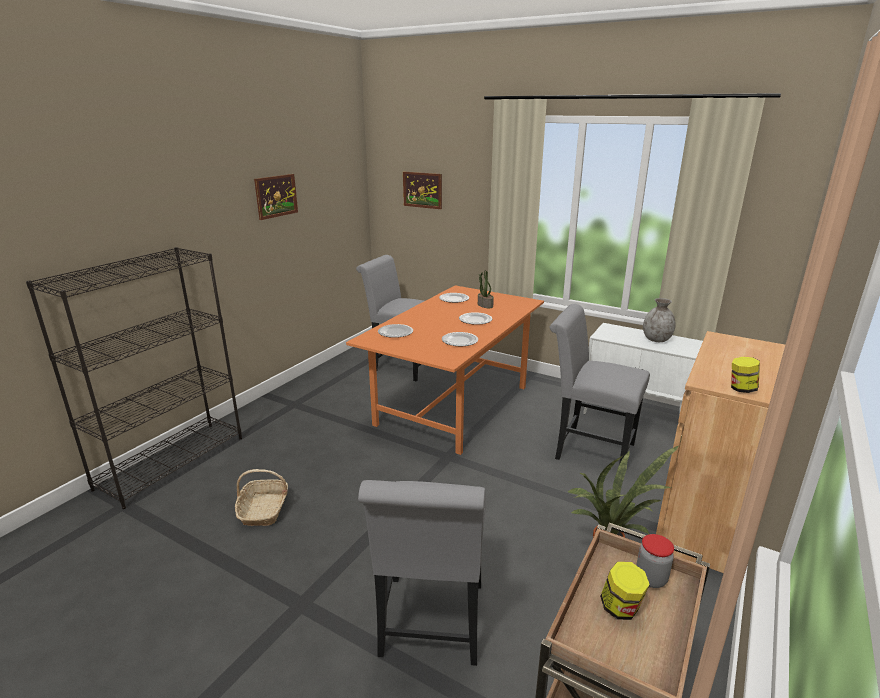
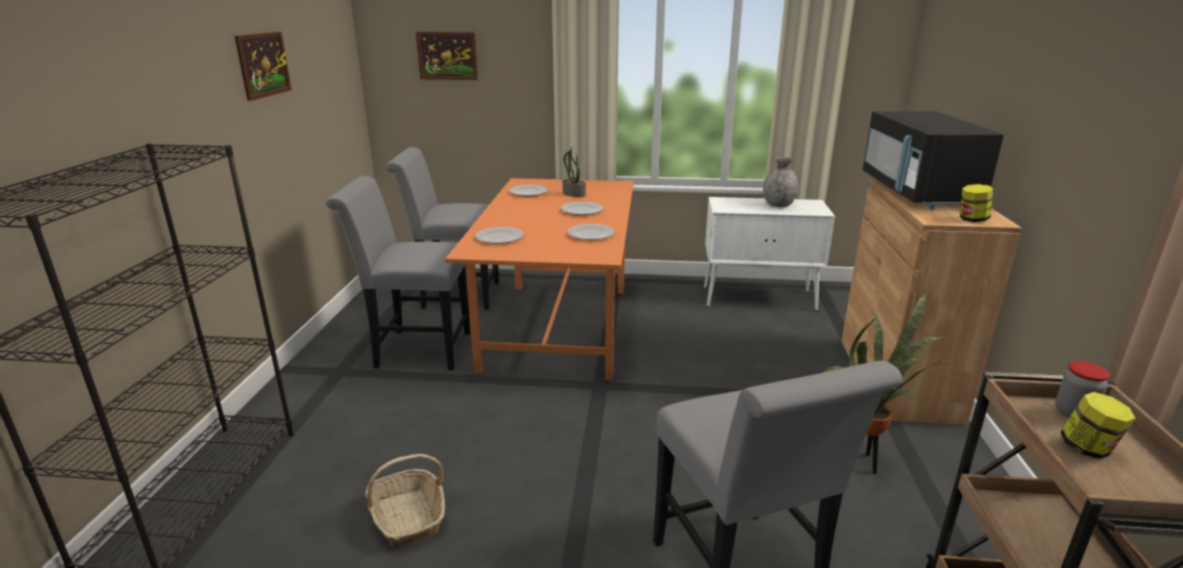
camera: 25 degrees left, 0 degrees up
(588, 449) = (742, 341): grey chair -> grey chair (416, 349)
(730, 353) = (918, 193): none -> black microwave

